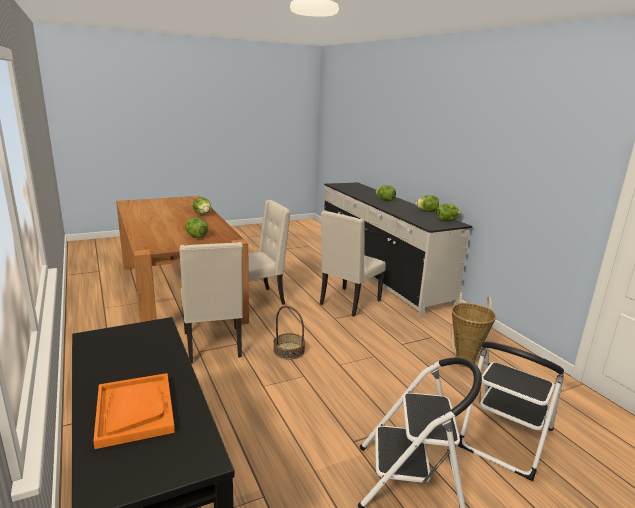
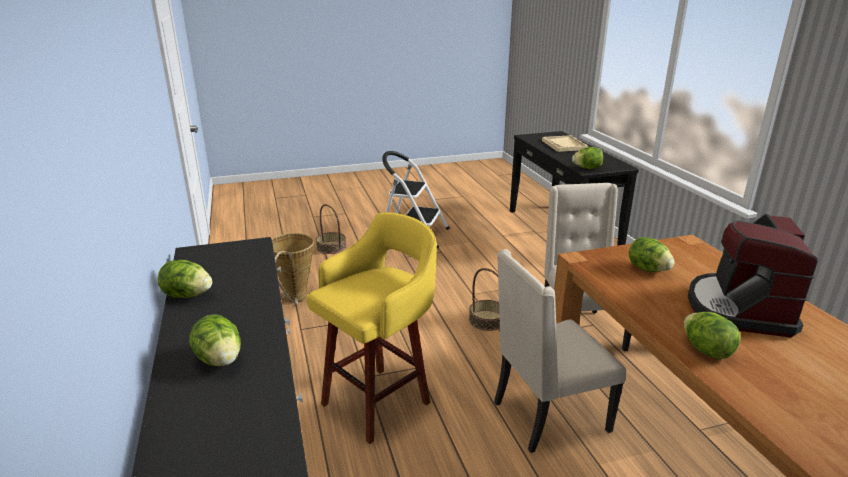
camera: 170 degrees left, 5 degrees up
(134, 410) = (564, 145): orange tray -> beige tray
(167, 224) = (739, 308): none -> coffee machine
(348, 303) = (380, 401): beige chair -> yellow stool
(447, 221) = (199, 260): lettuce -> lettuce (587, 168)
(504, 439) = (331, 247): step ladder -> basket

